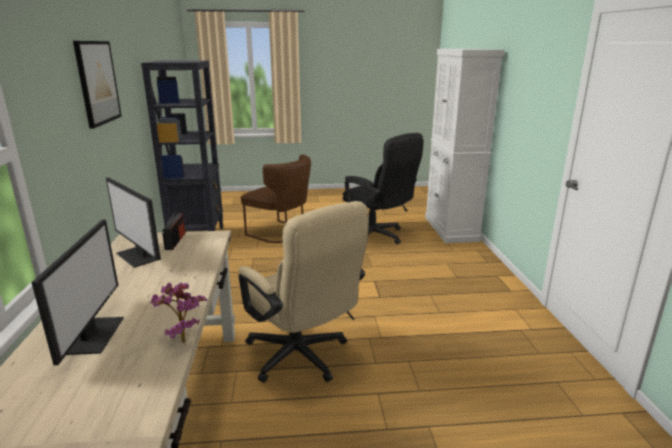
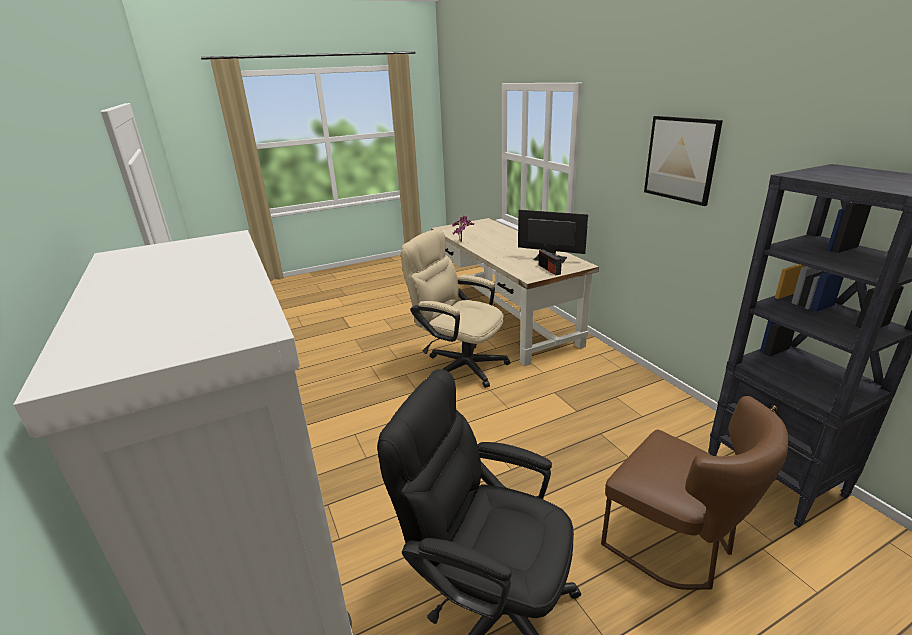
camera: 160 degrees right, 5 degrees up
(92, 335) = (499, 237): monitor -> none
(281, 233) = (676, 545): brown chair -> brown chair turned 150 degrees counterclockwise

